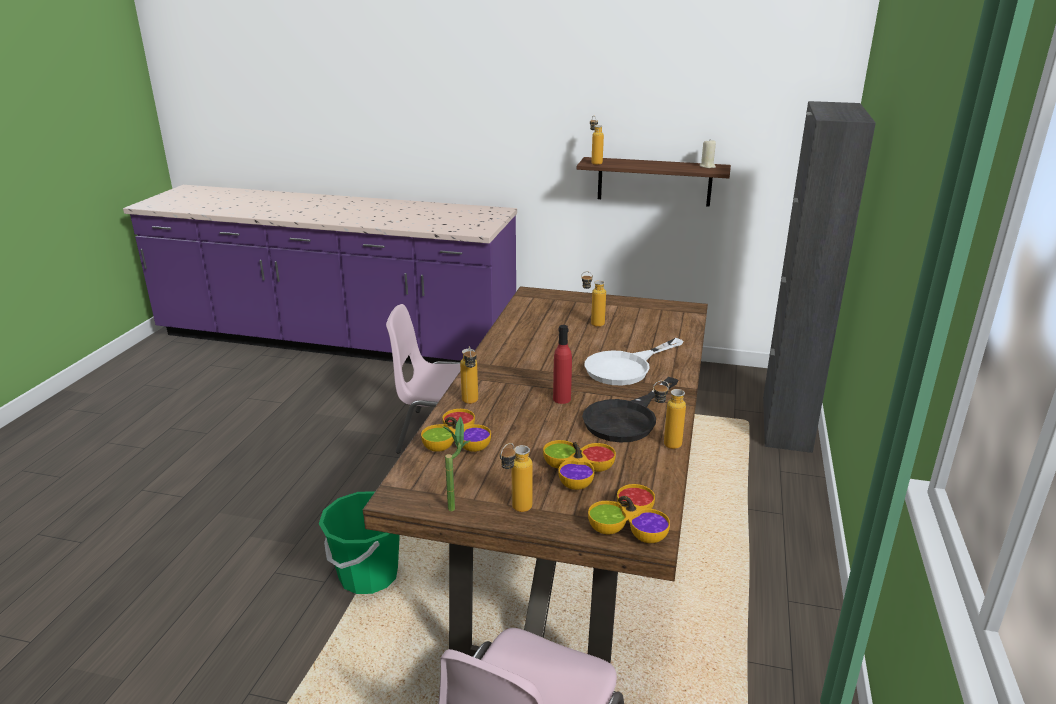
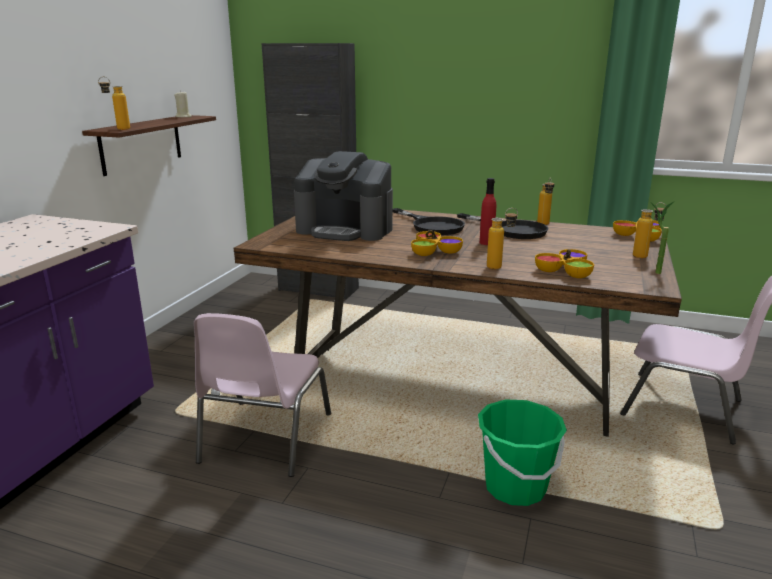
camera: 85 degrees left, 5 degrees down
(577, 472) = (588, 243): bowl -> bowl (433, 251)
(592, 324) = (345, 229): bottle -> coffee machine
(626, 367) = (432, 226): white frying pan -> black frying pan

